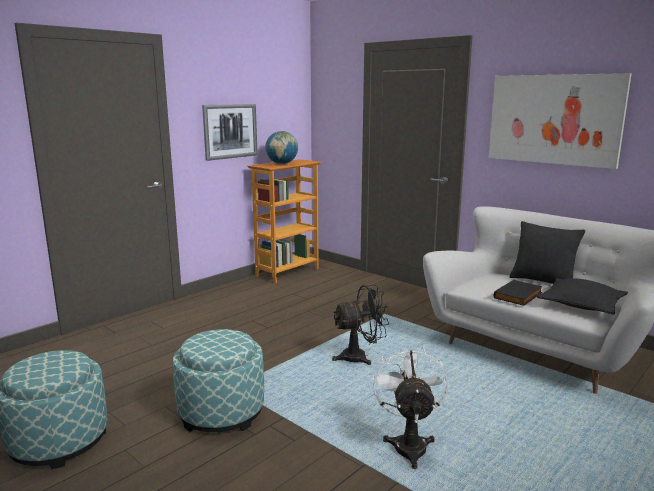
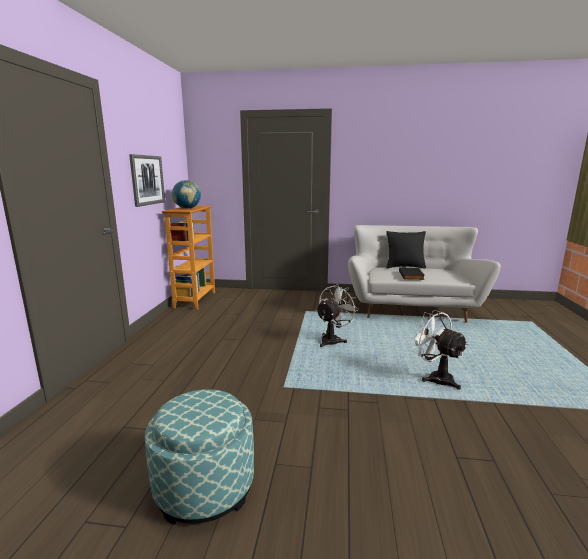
camera: 35 degrees left, 0 degrees up
(221, 412) = (303, 405): ottoman -> none
(360, 357) = (333, 340): black fan -> white fan
(554, 119) = (392, 165): picture -> none
(581, 305) = (444, 274): black pillow -> none

